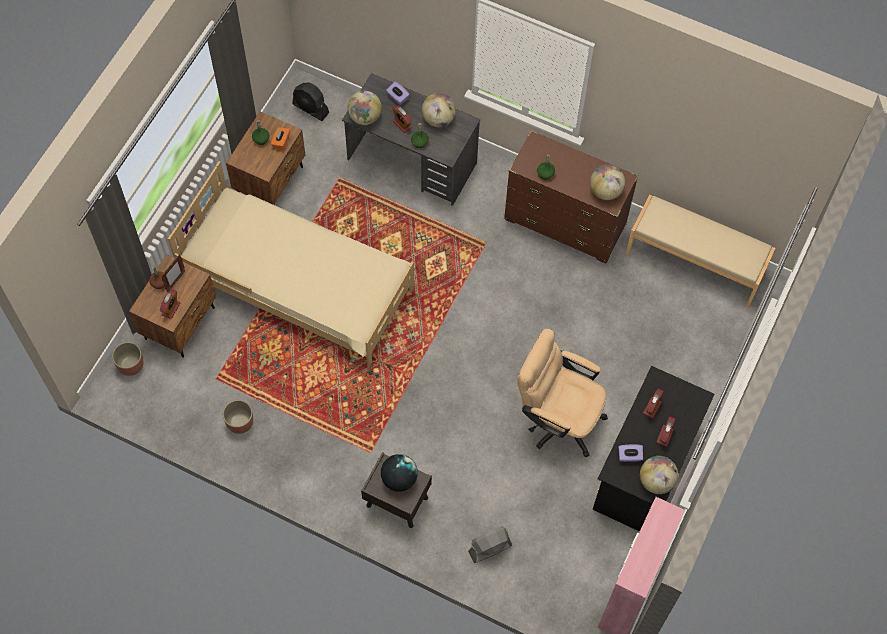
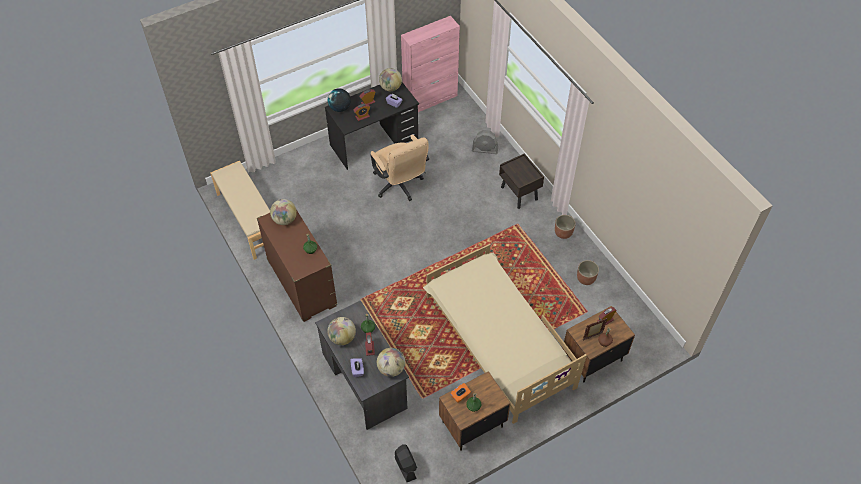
camera: 145 degrees left, 10 degrees down
(131, 365) = (639, 349): planter -> planter (563, 233)
(399, 479) = (518, 172): globe -> globe (340, 108)

